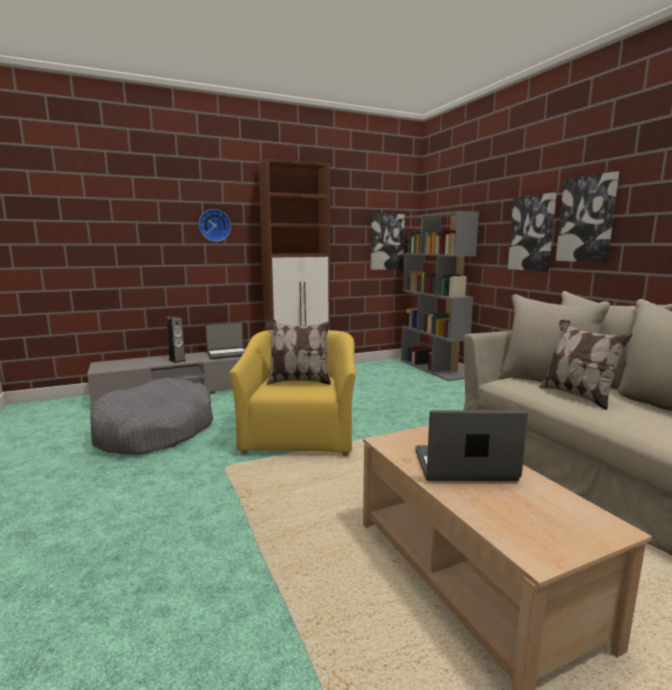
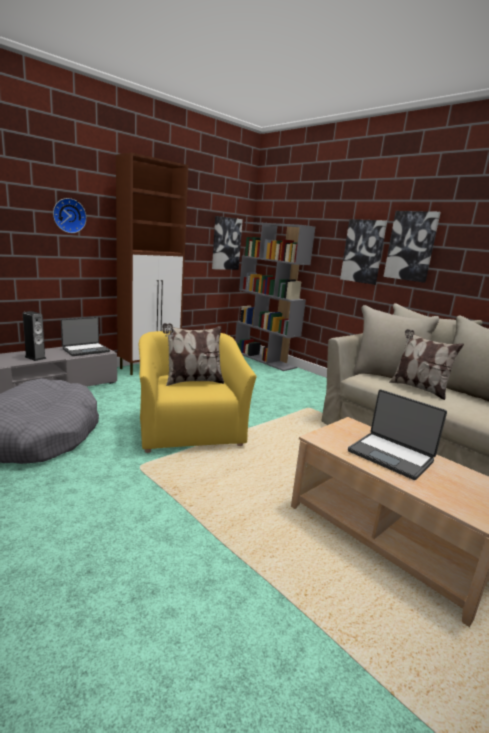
camera: 20 degrees left, 5 degrees up
(464, 467) = (391, 456): laptop -> laptop turned 120 degrees counterclockwise

